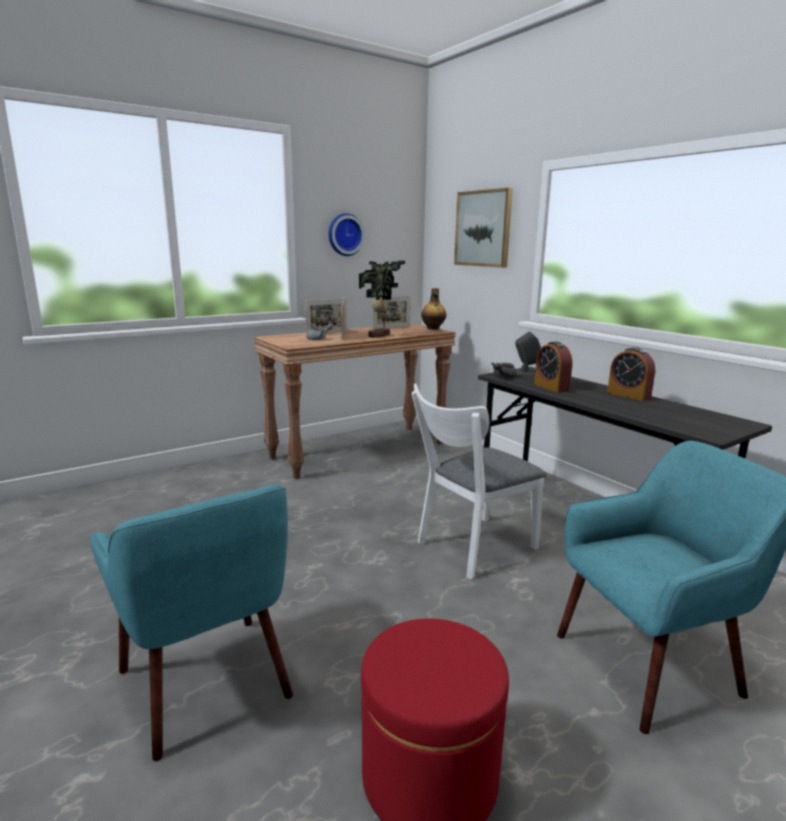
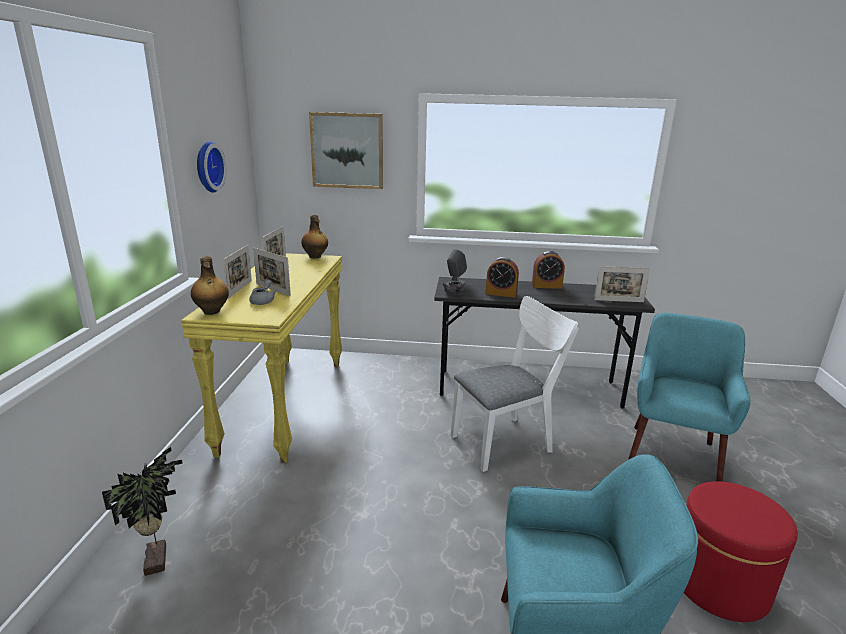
camera: 50 degrees left, 5 degrees up
(277, 337) = (211, 312): none -> bottle
(359, 450) = (284, 403): brown console table -> yellow console table
(381, 336) = (303, 279): potted plant -> potted plant (158, 559)
(470, 548) = (507, 441): white chair -> white chair turned 120 degrees counterclockwise
(687, 426) = (618, 301): none -> picture frame

